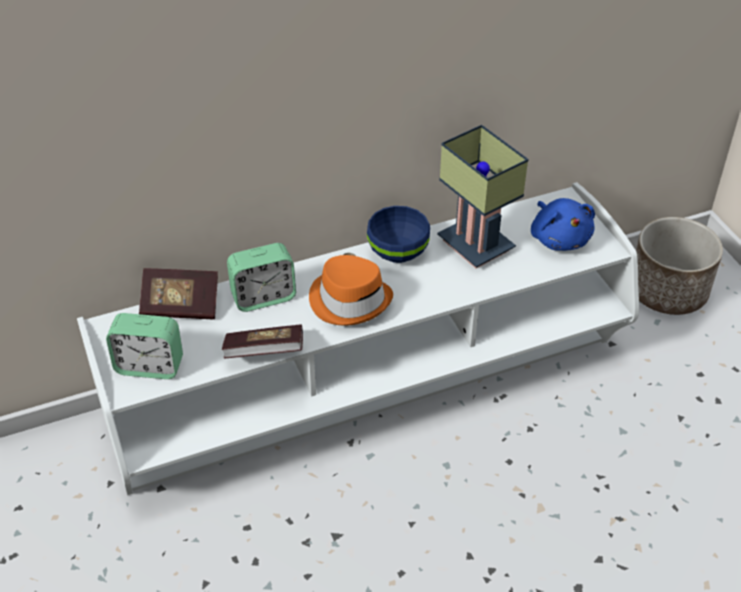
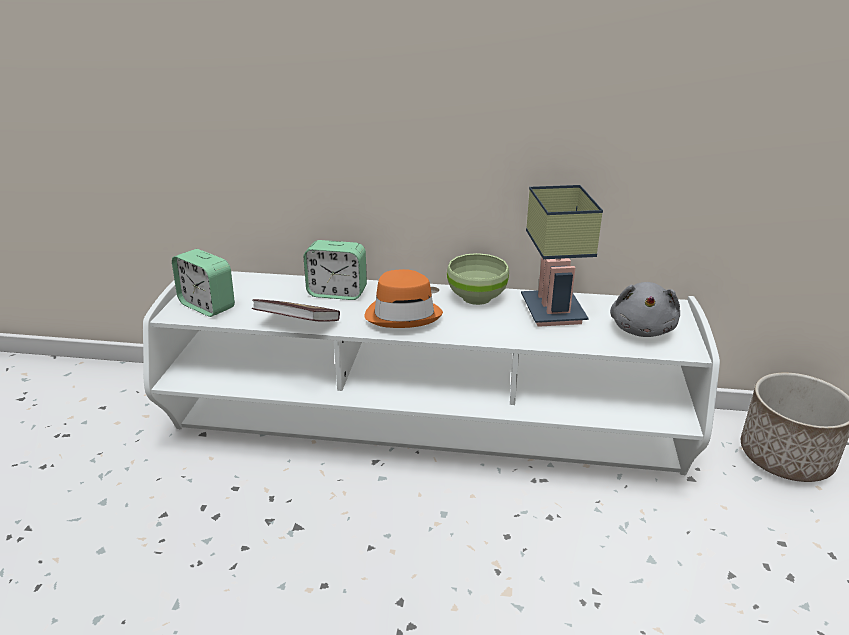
camera: 30 degrees right, 15 degrees down
(180, 306) = (272, 280): book -> none
(398, 252) = (478, 297): blue bowl -> green bowl
(559, 238) = (642, 329): blue plush toy -> grey plush toy

